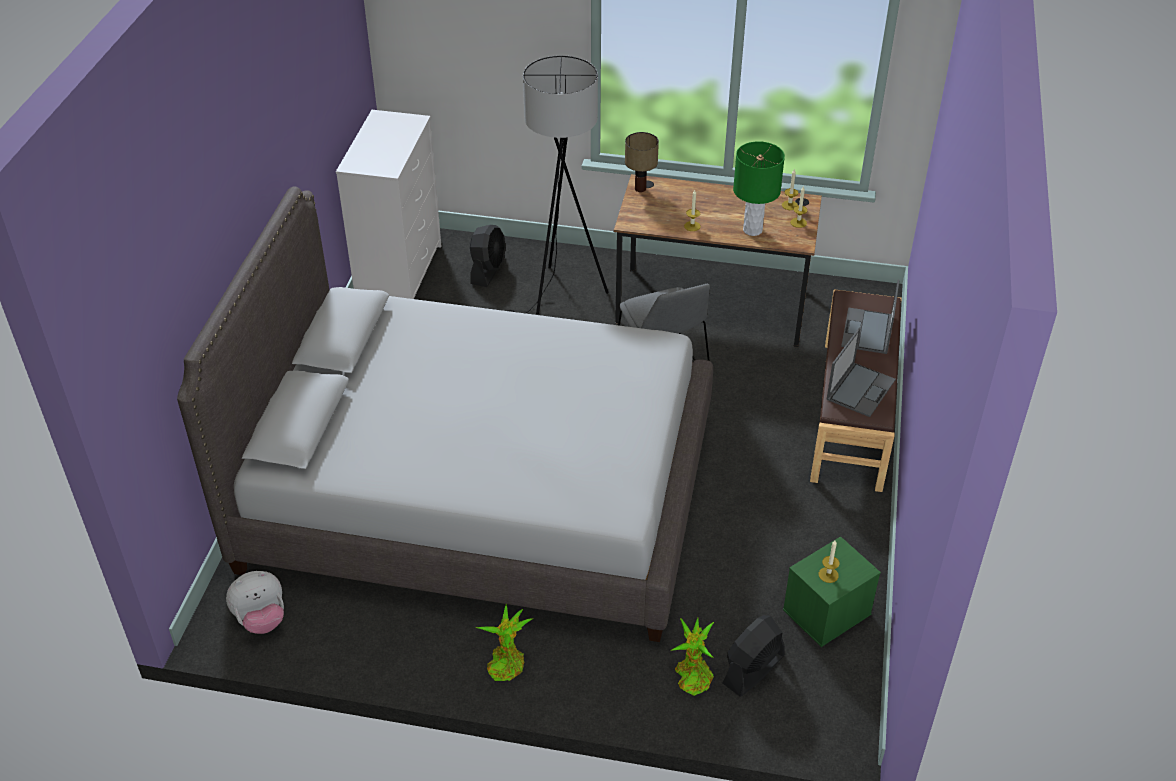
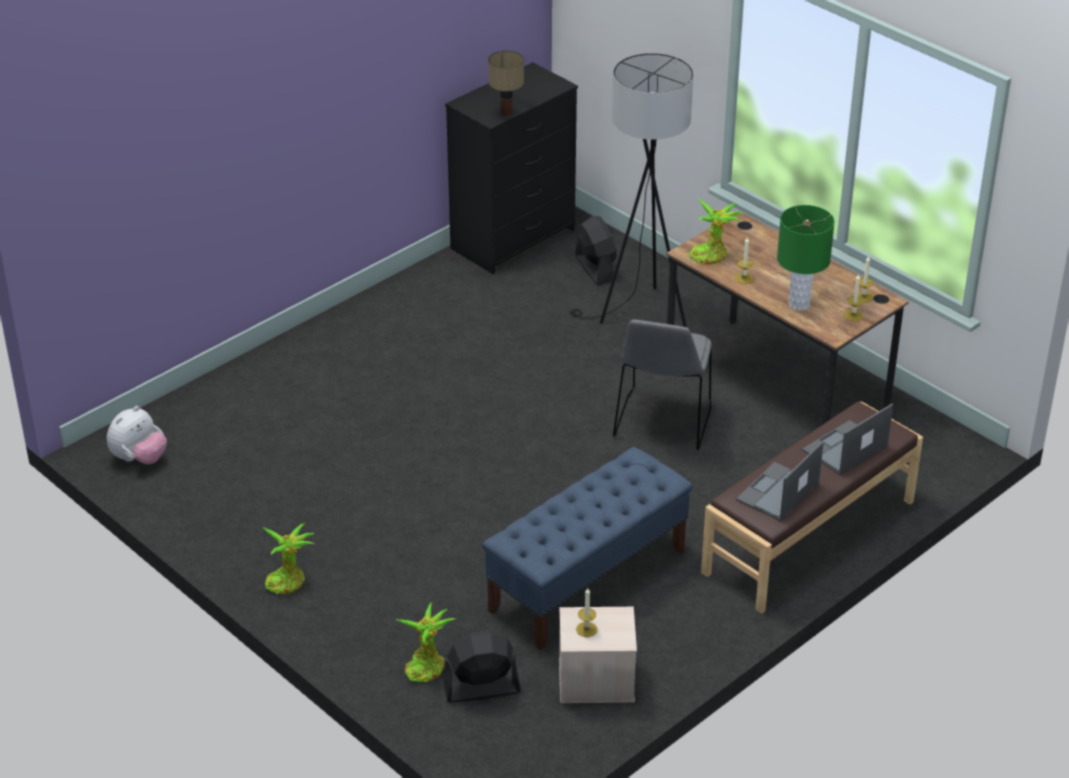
camera: 35 degrees right, 5 degrees down
(261, 619) = (139, 459): plush toy -> plush toy turned 60 degrees counterclockwise
(399, 273) = (513, 238): white dresser -> black dresser
(478, 493) = (397, 446): grey bed -> none
(488, 270) = (595, 268): black fan -> black fan turned 75 degrees counterclockwise
(639, 188) = (732, 227): table lamp -> table lamp (506, 112)
(649, 217) = (711, 255): none -> potted plant
(738, 531) = (588, 580): none -> blue bench
(826, 613) = (595, 681): green storage box -> beige storage box
(860, 389) = (777, 493): laptop -> laptop turned 150 degrees clockwise

